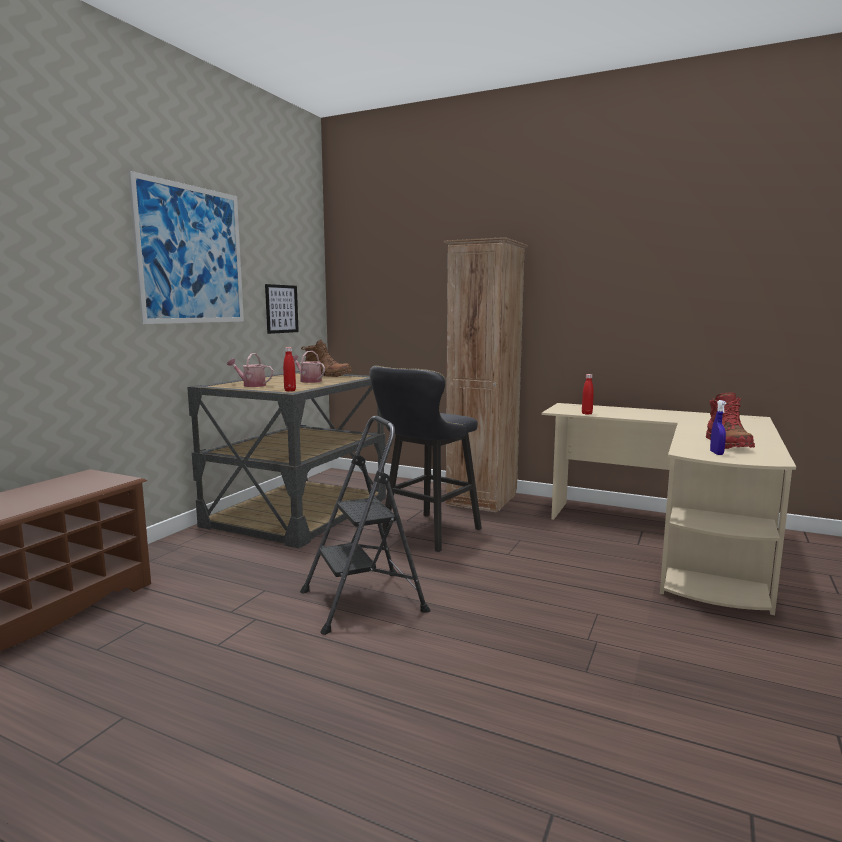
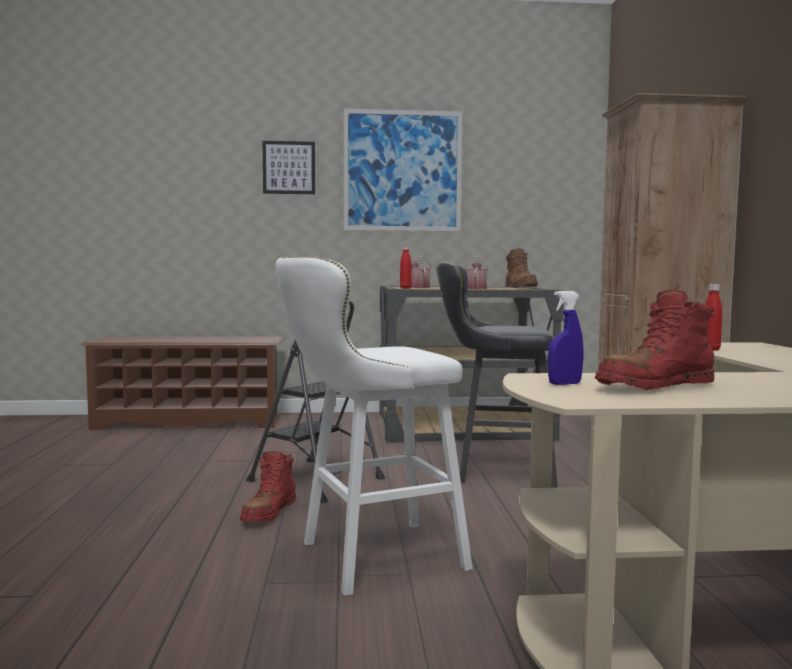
camera: 60 degrees right, 5 degrees down
(281, 309) = (520, 220): picture -> picture (289, 167)
(430, 640) = (269, 512): none -> red boot
(563, 622) = (364, 559): none -> white stool

